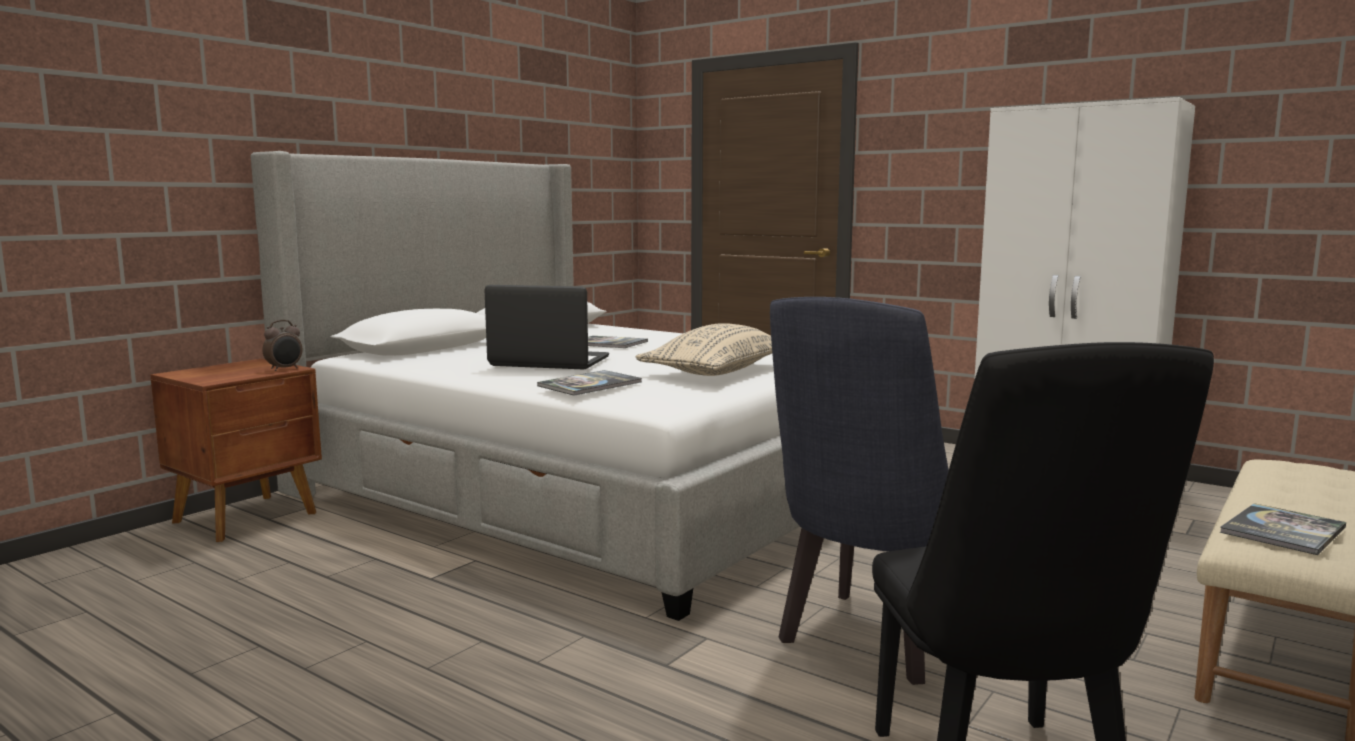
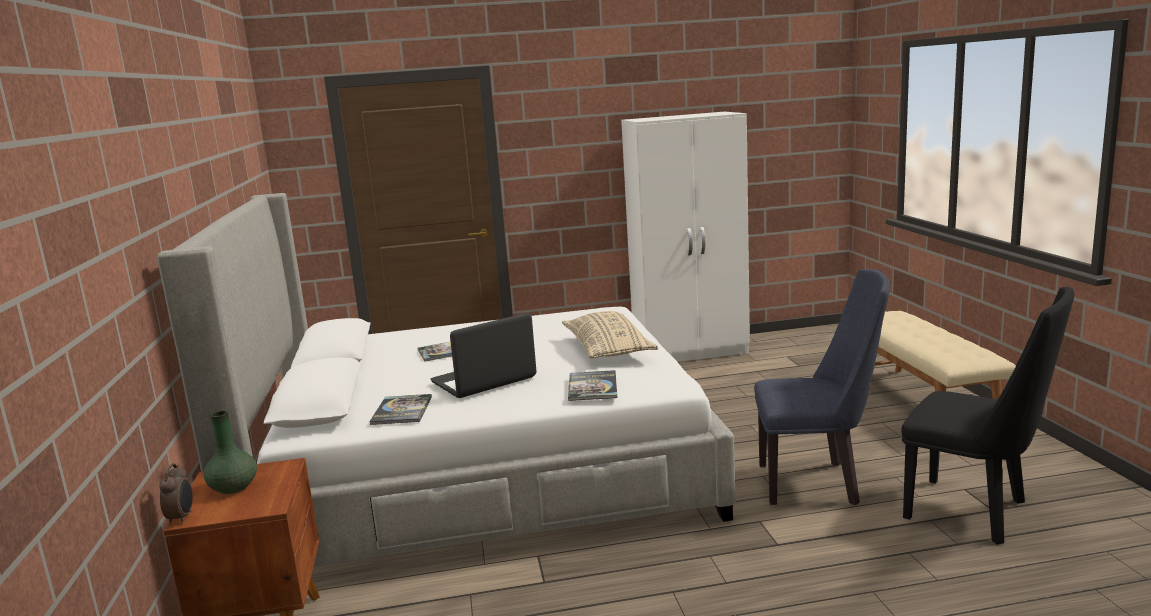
camera: 45 degrees left, 5 degrees up
(238, 368) = (234, 487): none -> green vase
(285, 369) = (283, 469): alarm clock -> alarm clock (182, 518)
(868, 642) = (817, 483): blue chair -> blue chair turned 75 degrees counterclockwise
(1282, 531) = (949, 350): book -> book (402, 411)

